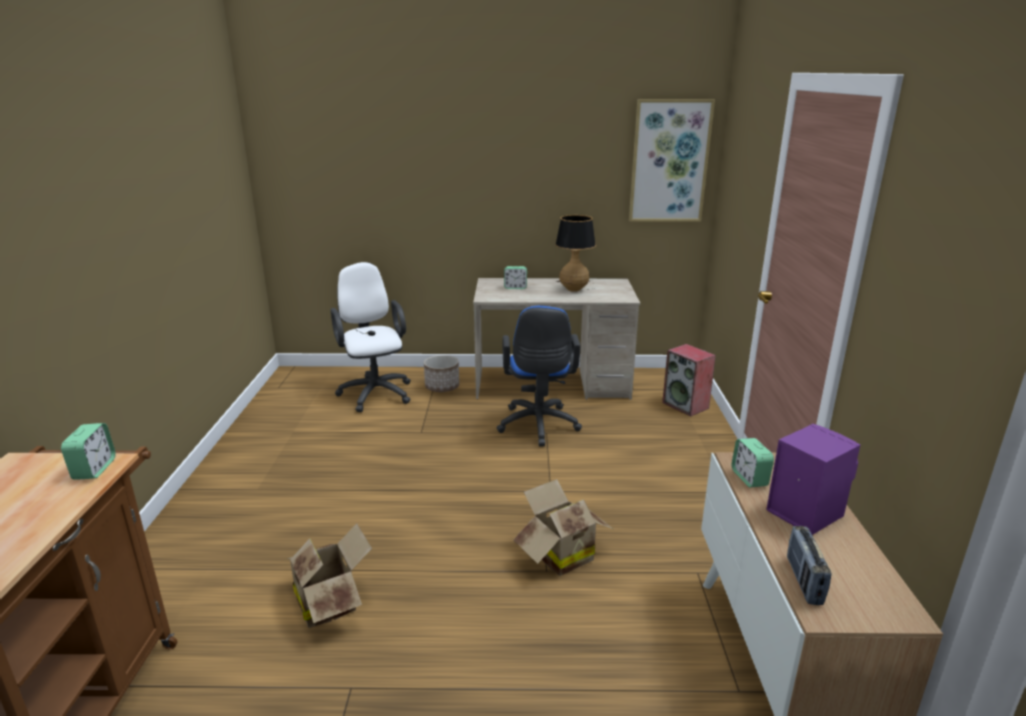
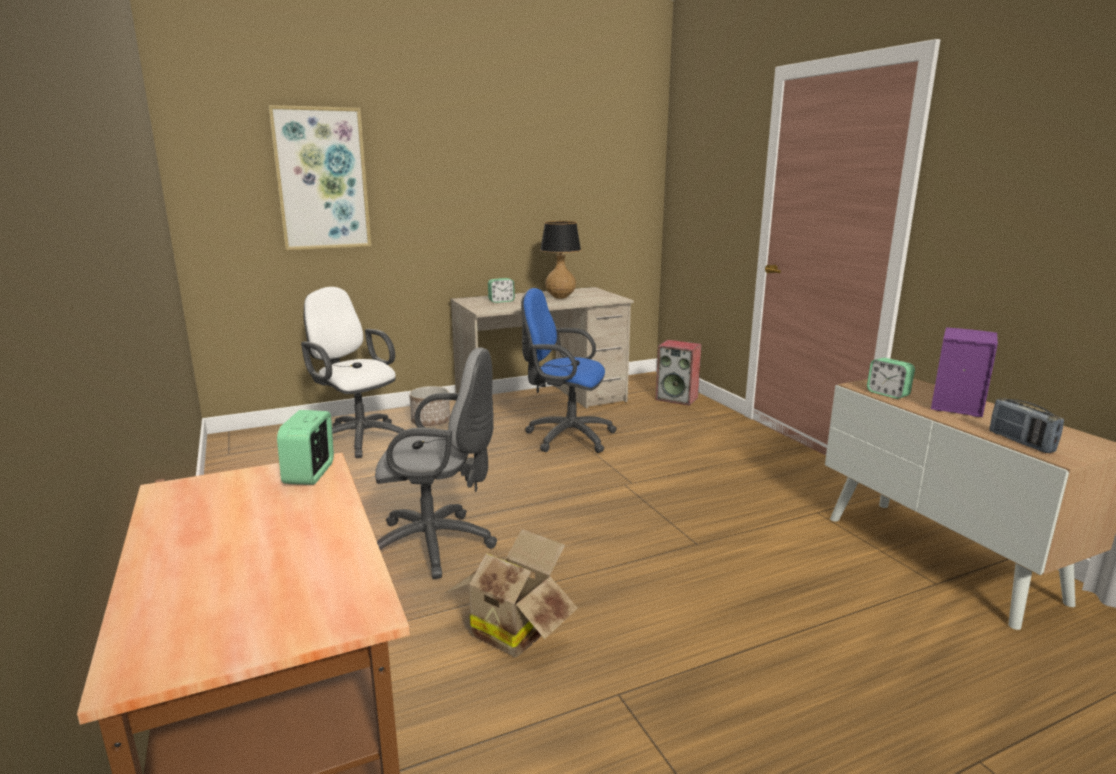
camera: 25 degrees left, 5 degrees down
(94, 469) = (310, 474): alarm clock -> alarm clock turned 150 degrees counterclockwise
(345, 510) = (438, 545): none -> grey office chair
(538, 427) = (565, 436): blue office chair -> blue office chair turned 135 degrees clockwise
(559, 555) = (694, 529): cardboard box -> none
(669, 161) = (624, 169): picture -> picture (322, 179)

